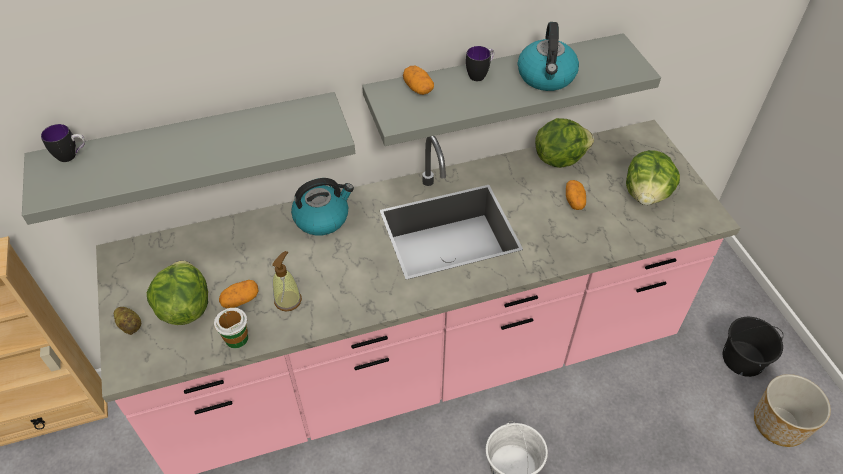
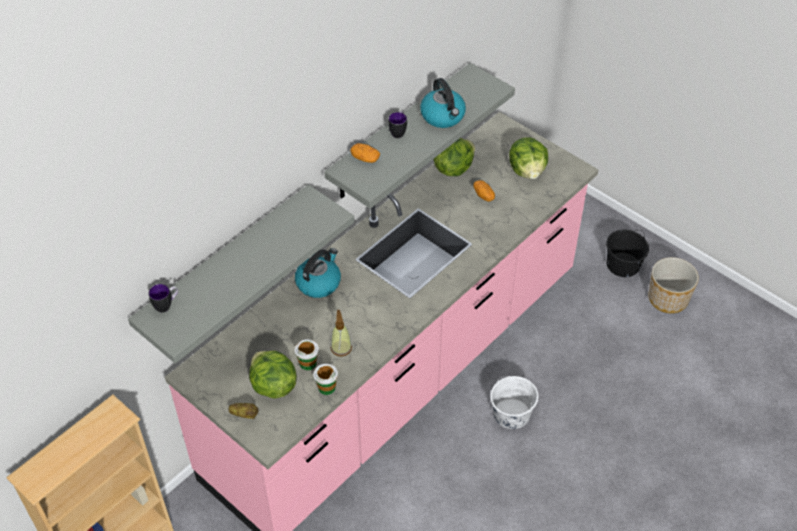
camera: 30 degrees left, 0 degrees up
(240, 300) = (308, 363): potato -> cup

